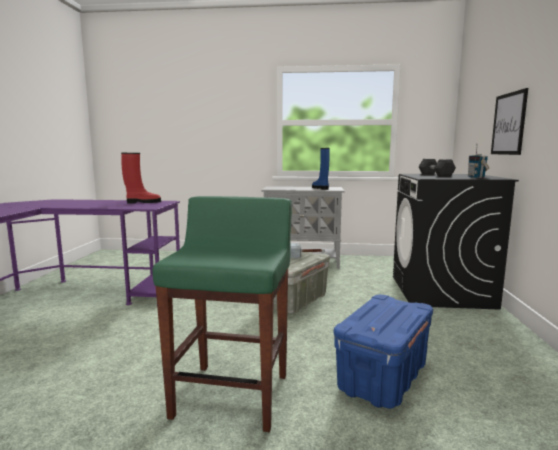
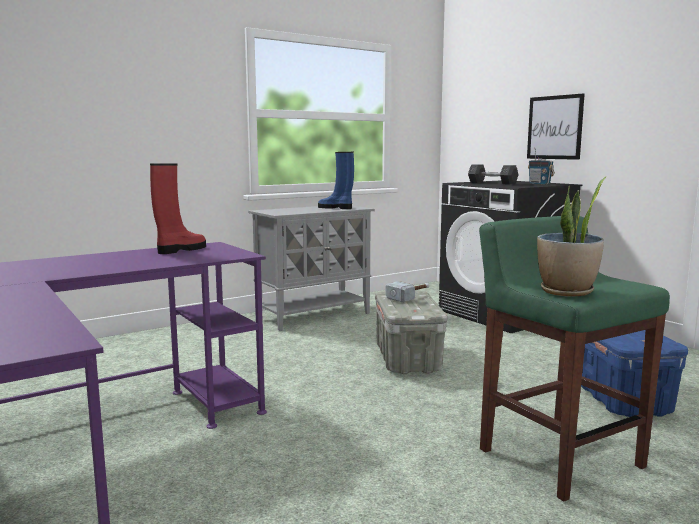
camera: 40 degrees left, 0 degrees up
(188, 255) = (566, 292): none -> potted plant

